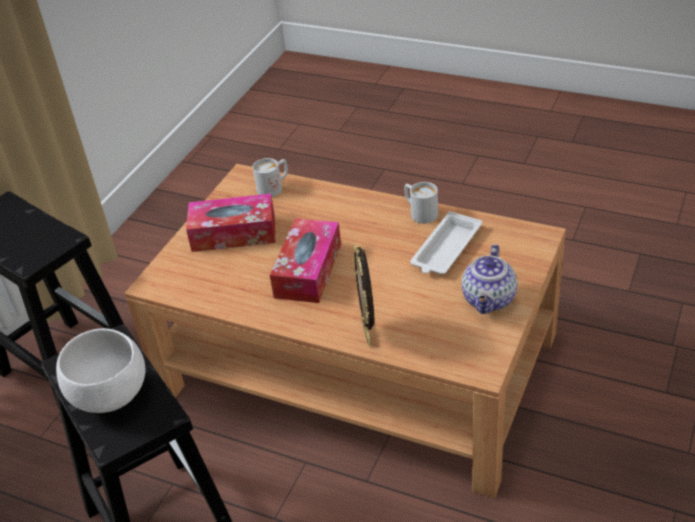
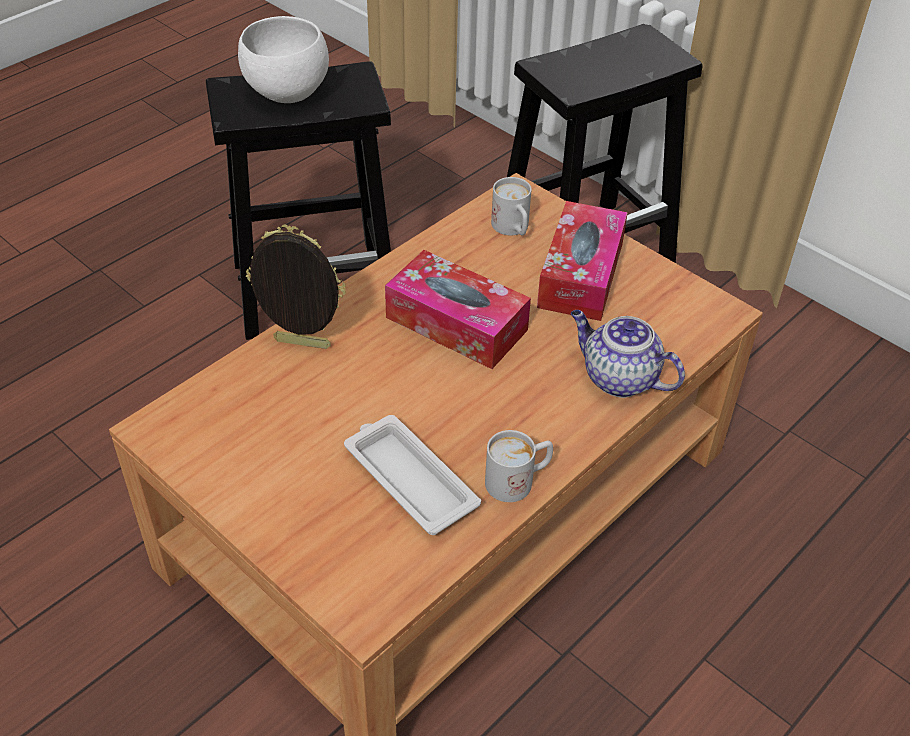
camera: 105 degrees right, 5 degrees up
(274, 187) = (674, 336): white mug -> white mug (513, 229)
(489, 300) = (267, 484): teapot -> teapot (618, 378)

